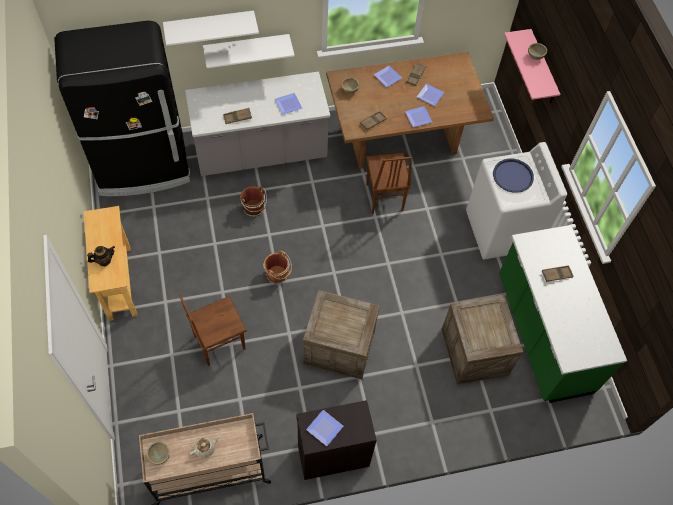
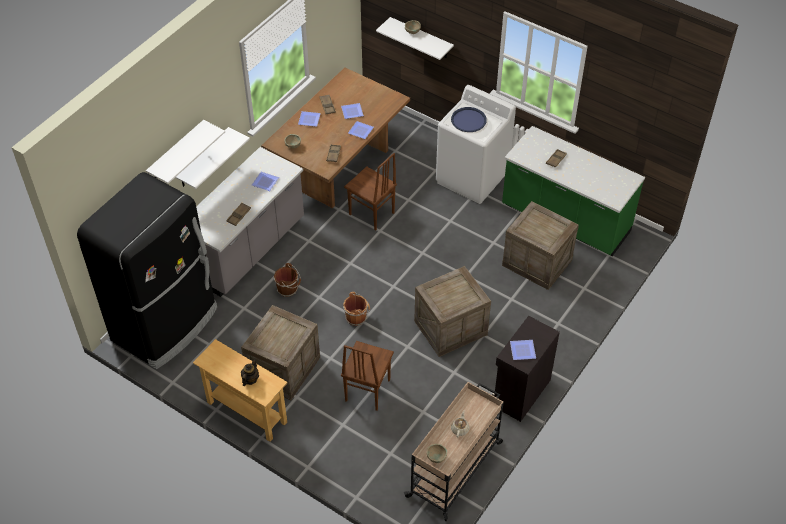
camera: 40 degrees left, 10 degrees down
(180, 271) = (283, 369): none -> crate
(542, 68) = (421, 38): pink shelf -> white shelf

